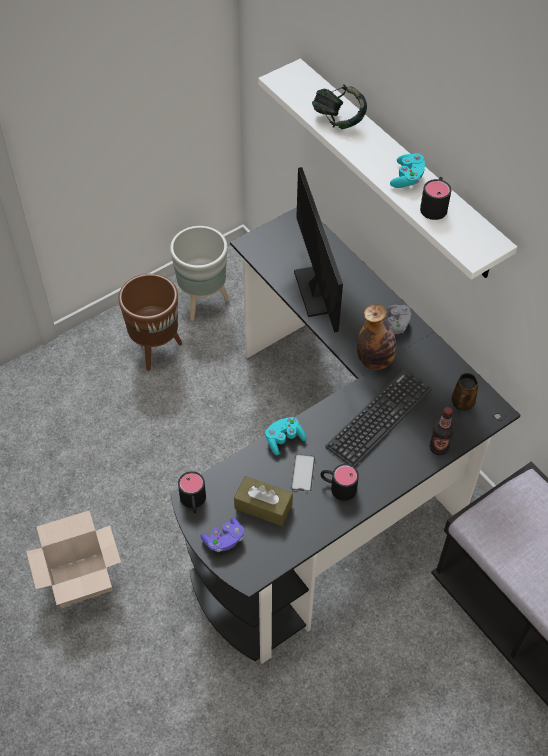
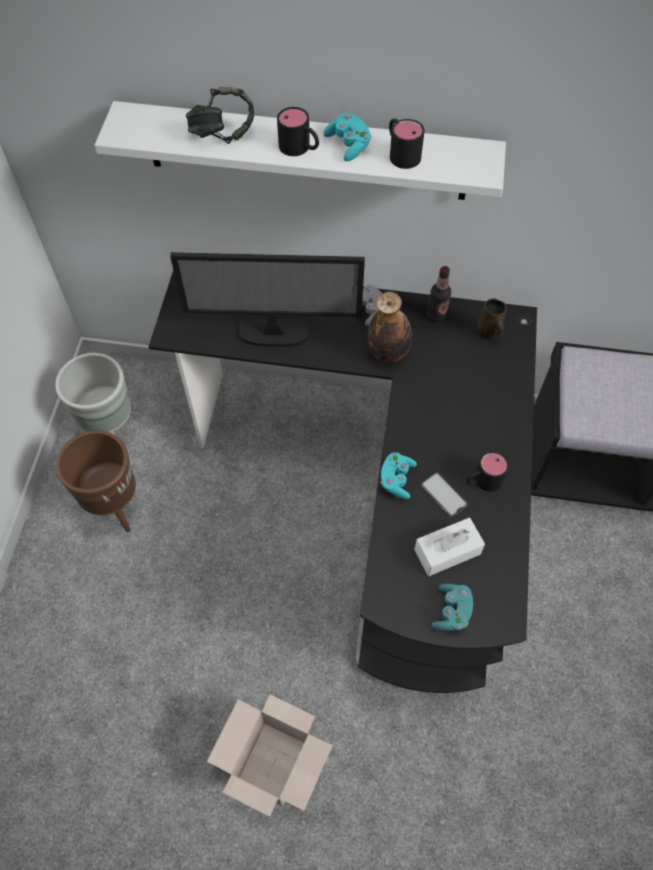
camera: 45 degrees left, 5 degrees up
(193, 502) = (389, 603): black mug -> black mug (300, 148)
(224, 540) = (451, 611): purple game controller -> turquoise game controller
(263, 506) = (447, 551): brown tissue box -> white tissue box
(315, 291) = (274, 333): monitor -> monitor turned 150 degrees clockwise
(379, 418) = (446, 396): keyboard -> none
(438, 448) = (514, 382): bottle -> bottle (436, 315)

